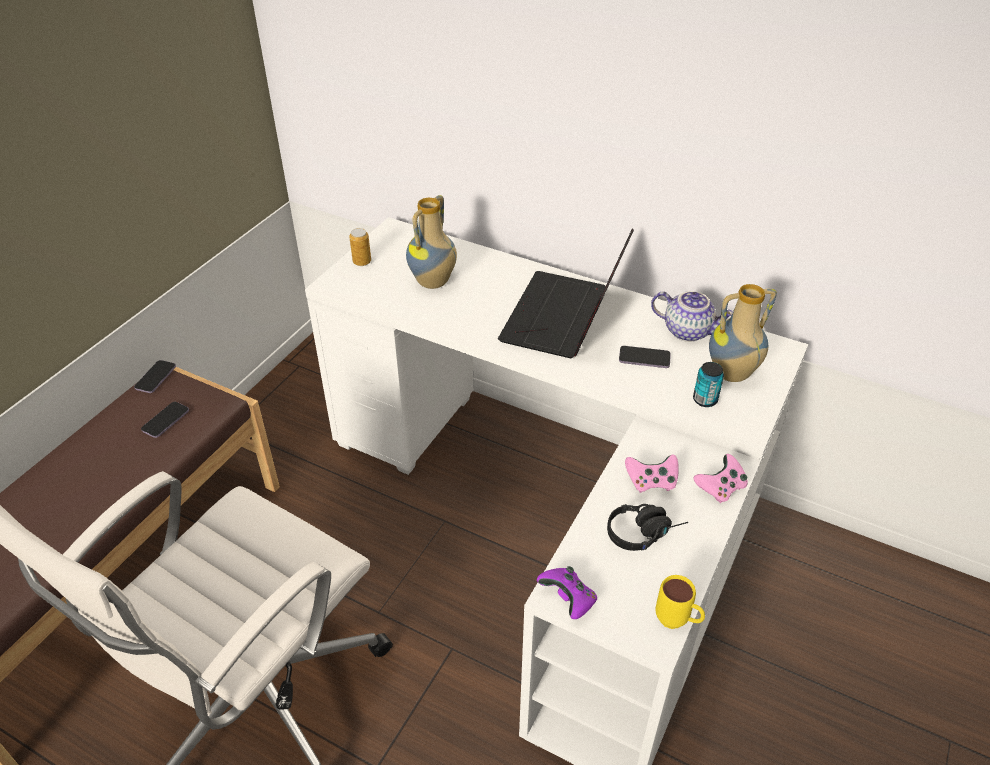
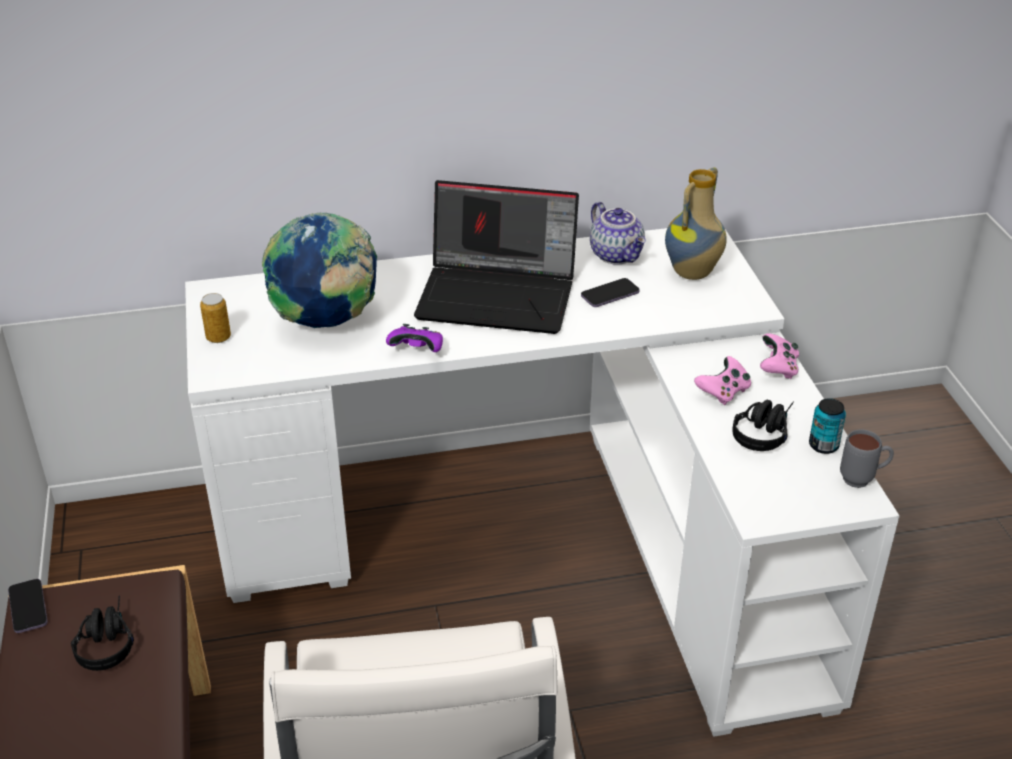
camera: 40 degrees left, 5 degrees down
(166, 421) = (106, 641): phone -> black headphones
(434, 282) = (326, 321): vase -> globe
(564, 319) = (499, 295): laptop -> laptop turned 60 degrees counterclockwise
(568, 600) = (771, 514): purple game controller -> purple game controller (418, 350)
(677, 622) = (863, 480): yellow mug -> grey mug
(688, 331) = (617, 255): teapot -> teapot turned 75 degrees clockwise
(705, 400) = (697, 303): can -> can (823, 445)

